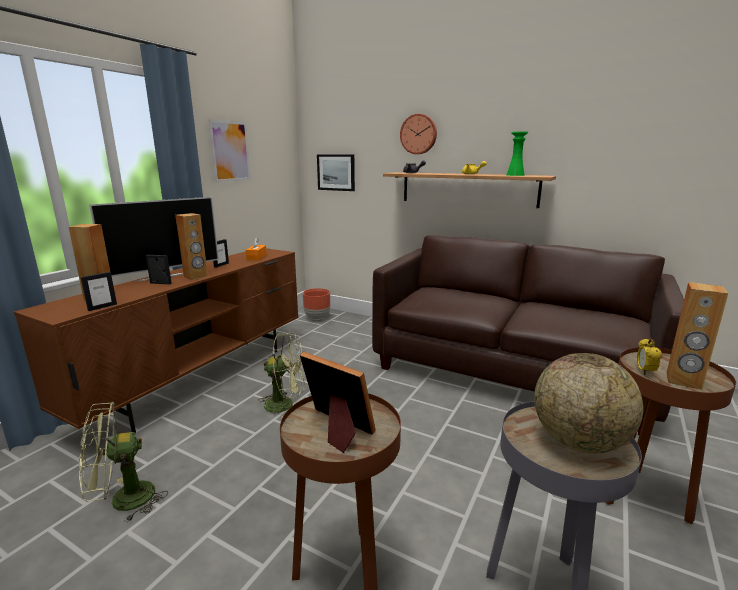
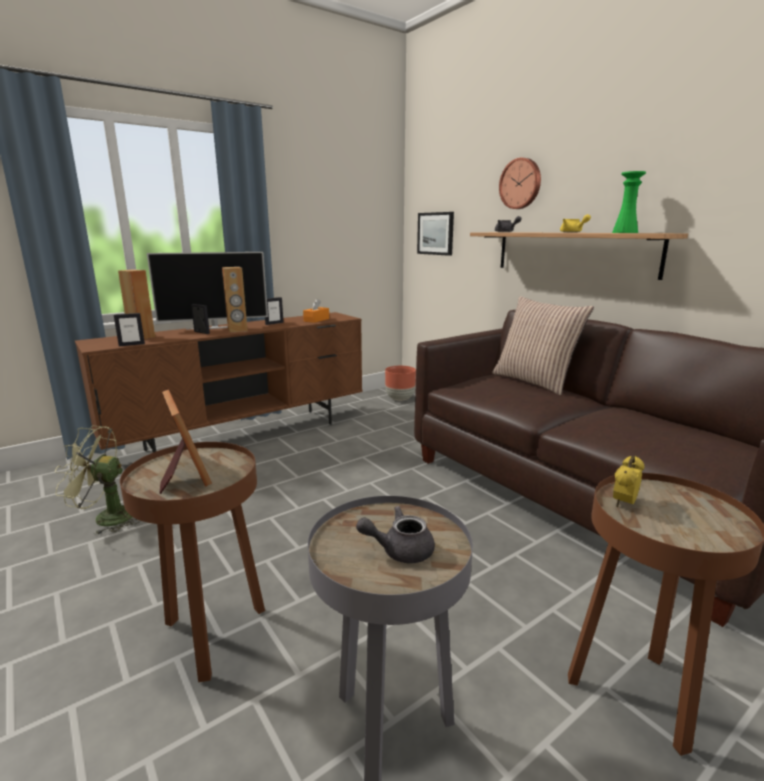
camera: 25 degrees right, 0 degrees up
(230, 151) = (312, 208): picture -> none
(285, 404) = (296, 474): green fan -> none
(462, 290) = (535, 381): none -> pillow
(578, 442) = (399, 550): globe -> grey teapot
(683, 381) = (670, 527): brown speaker -> none

